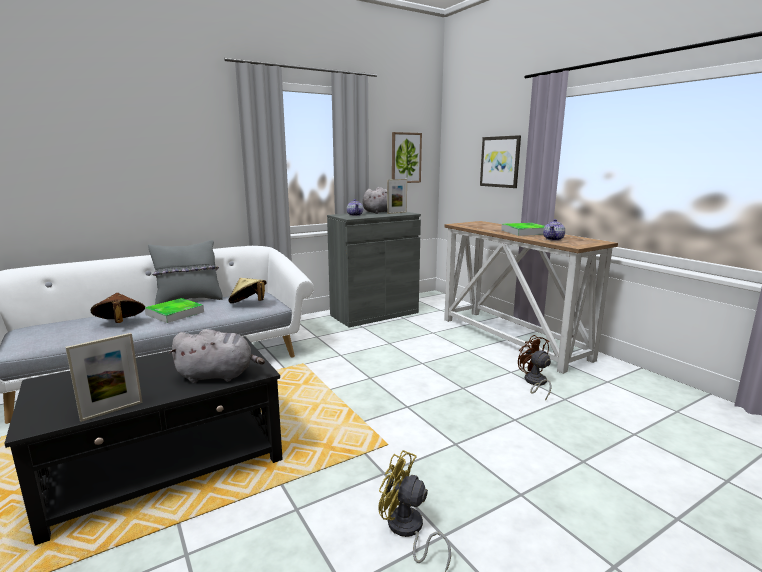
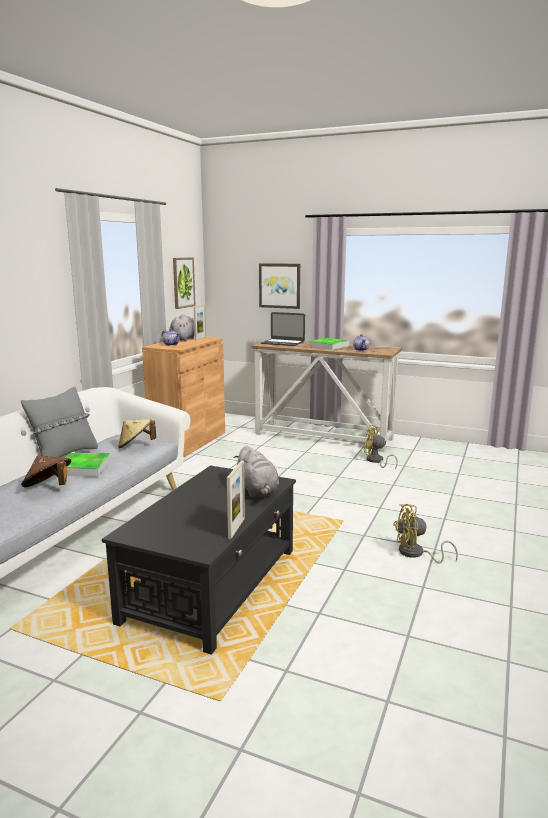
camera: 35 degrees left, 0 degrees up
(218, 376) = (257, 491): grey plush toy -> grey plush toy turned 105 degrees clockwise
(374, 314) = (188, 441): grey cabinet -> brown cabinet
(483, 224) = (282, 343): none -> laptop
(535, 383) = (376, 461): brown fan -> yellow fan

